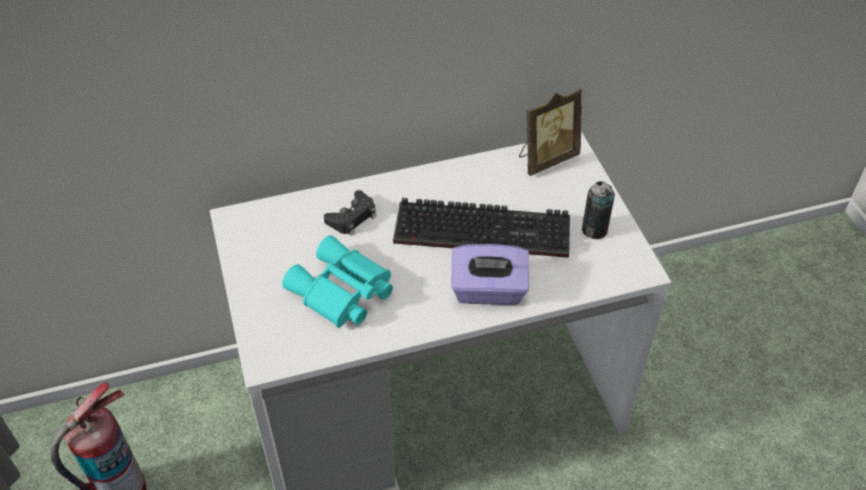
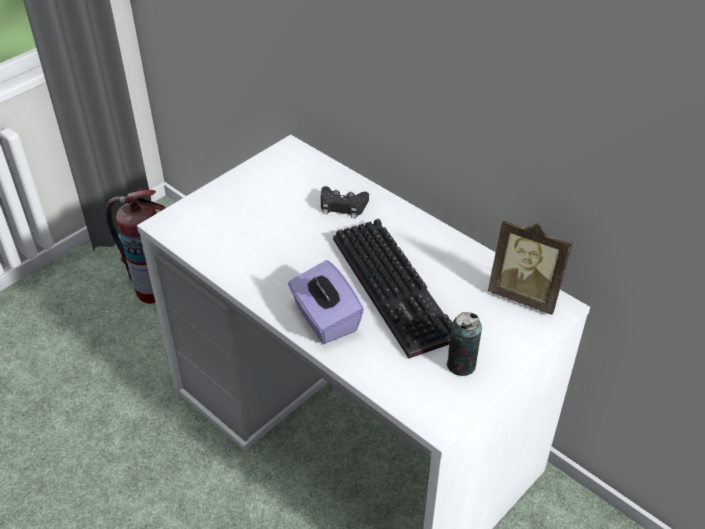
camera: 60 degrees right, 5 degrees down
(341, 293) = (258, 233): turquoise binoculars -> none

